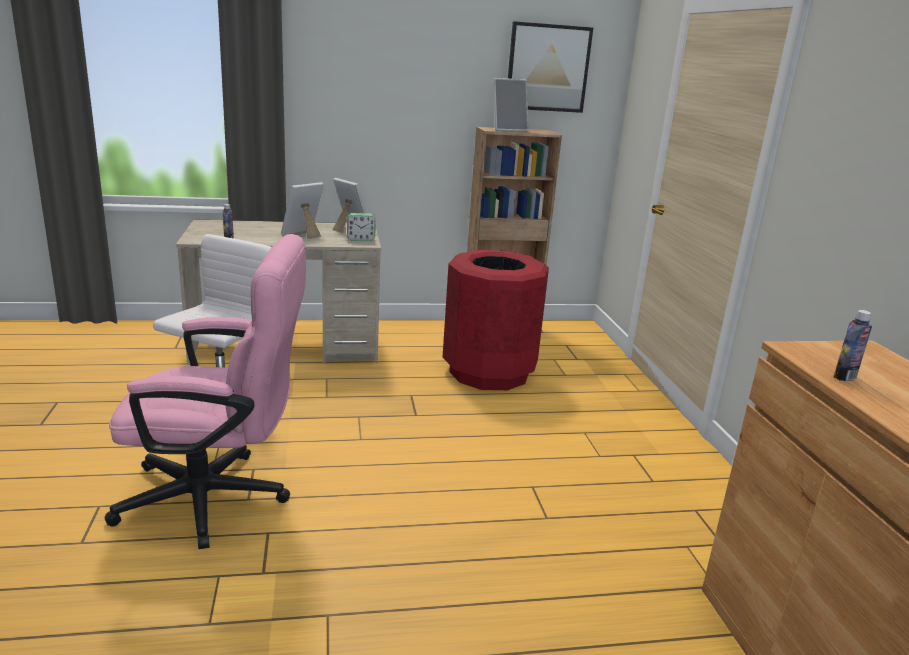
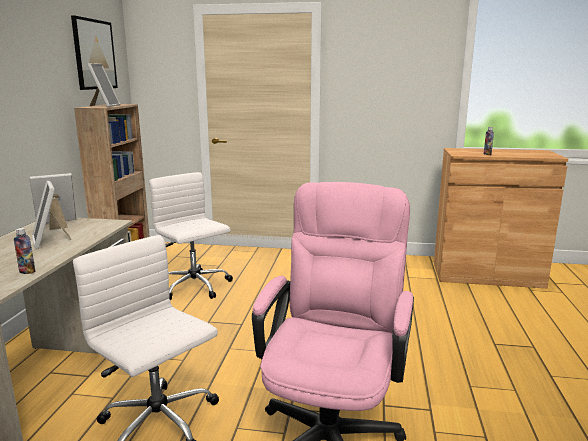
camera: 70 degrees left, 5 degrees down
(360, 239) = (97, 223): alarm clock -> none
(489, 372) = (195, 287): red trash can -> white office chair

